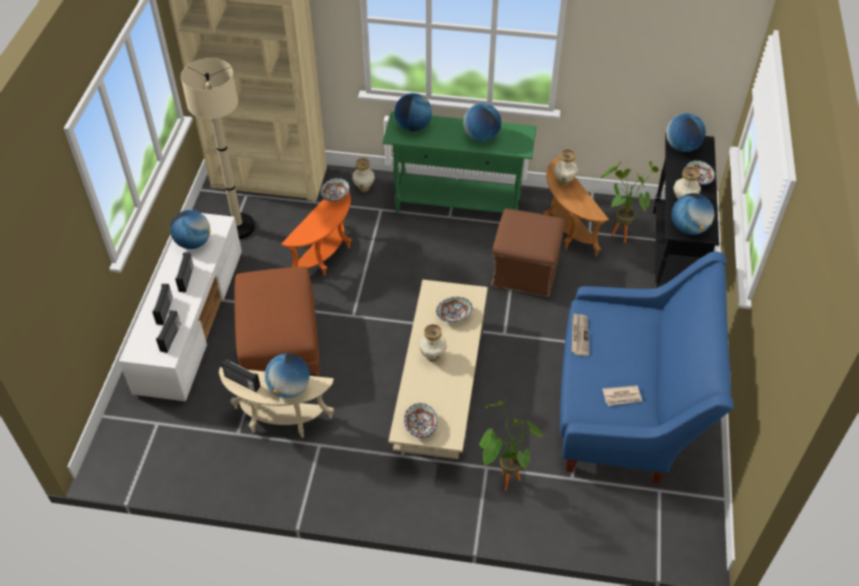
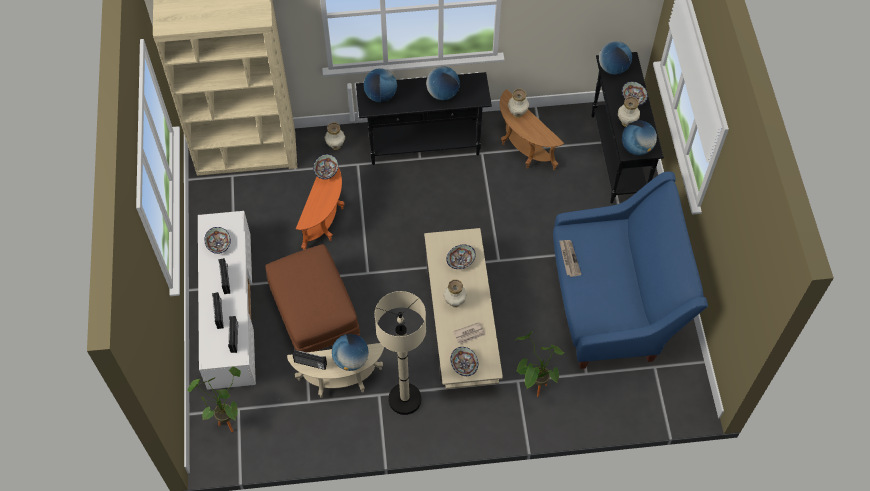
camera: 15 degrees left, 10 degrees up
(193, 243) = (218, 244): globe -> bowl
(238, 227) = (237, 210): beige floor lamp -> beige floor lamp (405, 399)
(458, 206) = (424, 146): green console table -> black console table
(524, 271) = (499, 198): brown ottoman -> none
(620, 233) = (569, 142): potted plant -> potted plant (227, 420)
(622, 397) = (615, 304): newspaper -> newspaper (469, 334)

